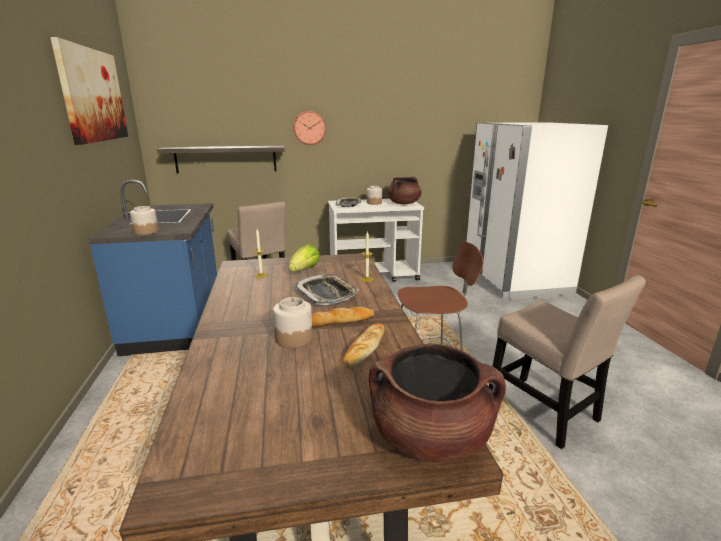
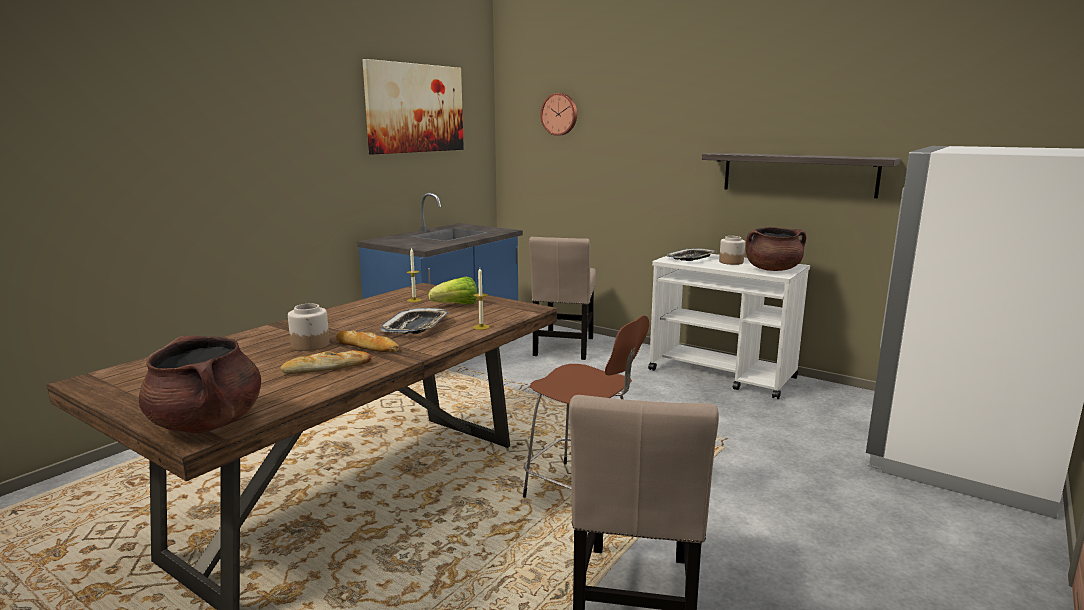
camera: 45 degrees right, 5 degrees down
(146, 231) = (402, 243): jar -> none
(226, 159) = (570, 181): shelf -> shelf (798, 174)
(309, 128) = (669, 146): wall clock -> wall clock (560, 114)

